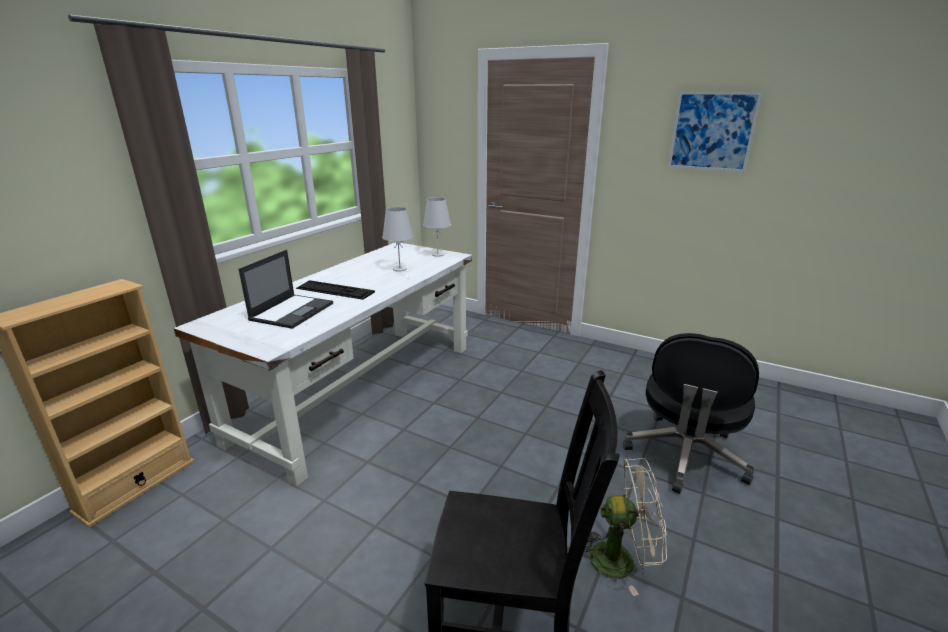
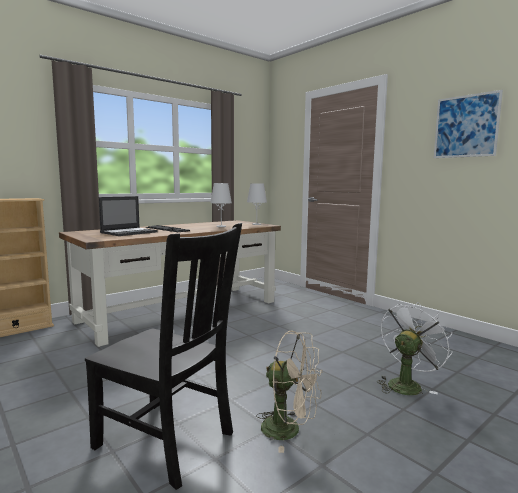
camera: 20 degrees right, 15 degrees down
(361, 389) = (182, 311): white desk -> brown desk
(685, 455) = (406, 384): black office chair -> white fan

